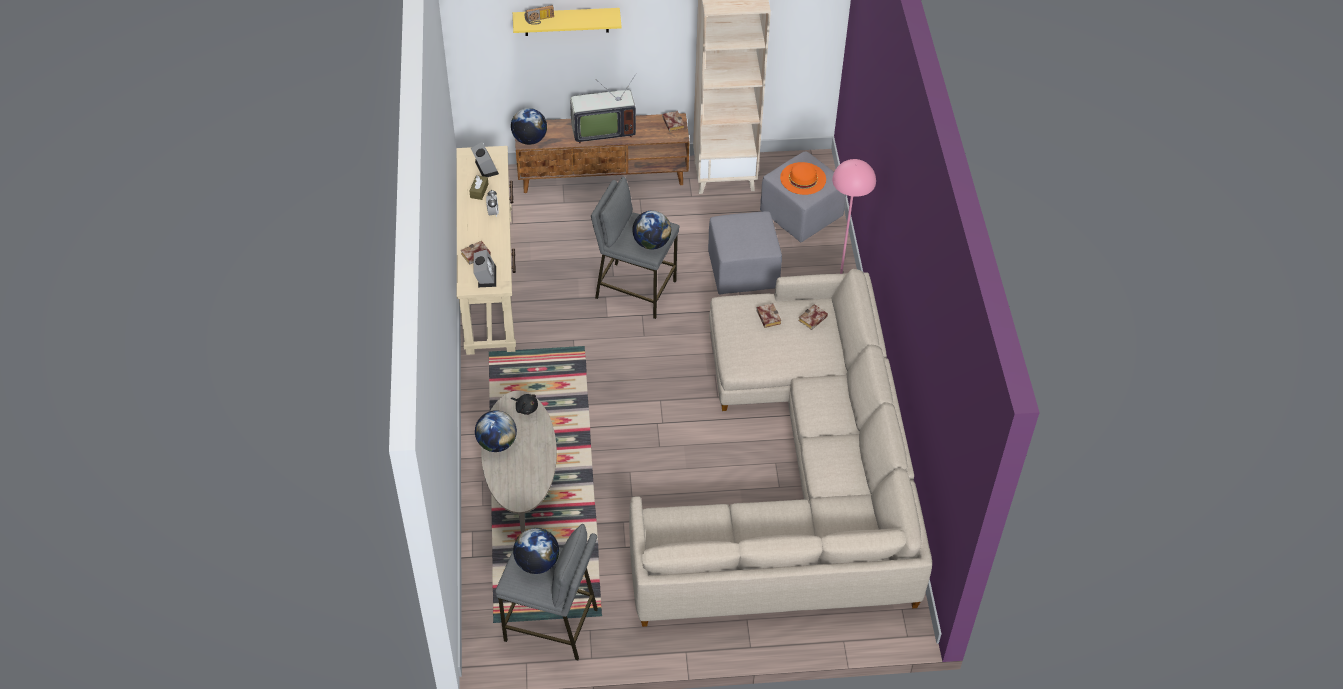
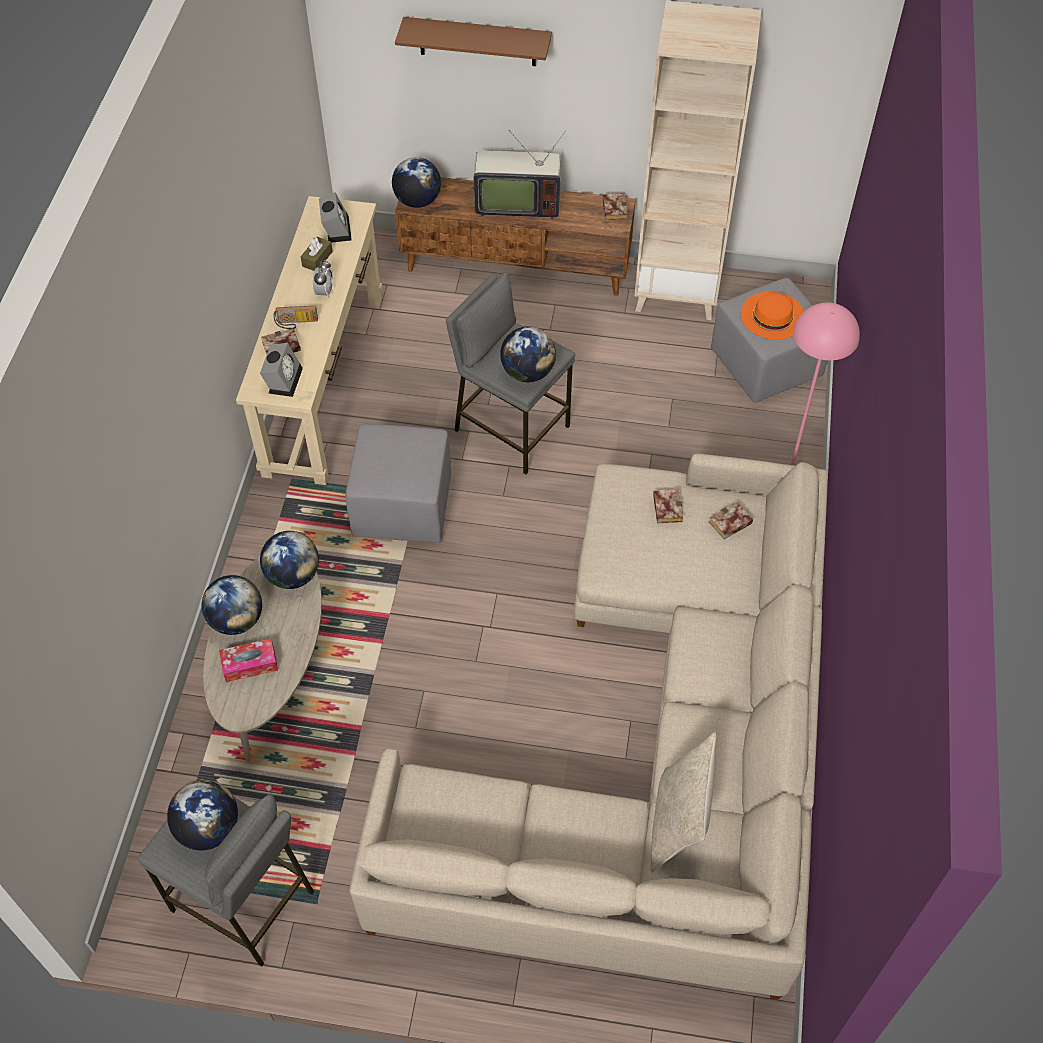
camera: 15 degrees right, 5 degrees up
(516, 469) = (250, 664): none -> tissue box
(526, 408) = (293, 575): black plush toy -> globe
(539, 20) = (436, 33): radio -> radio (296, 323)
(566, 21) = (477, 41): yellow shelf -> brown shelf
(742, 270) = (663, 428): grey ottoman -> grey ottoman (402, 505)
(831, 507) = (678, 823): none -> beige pillow

